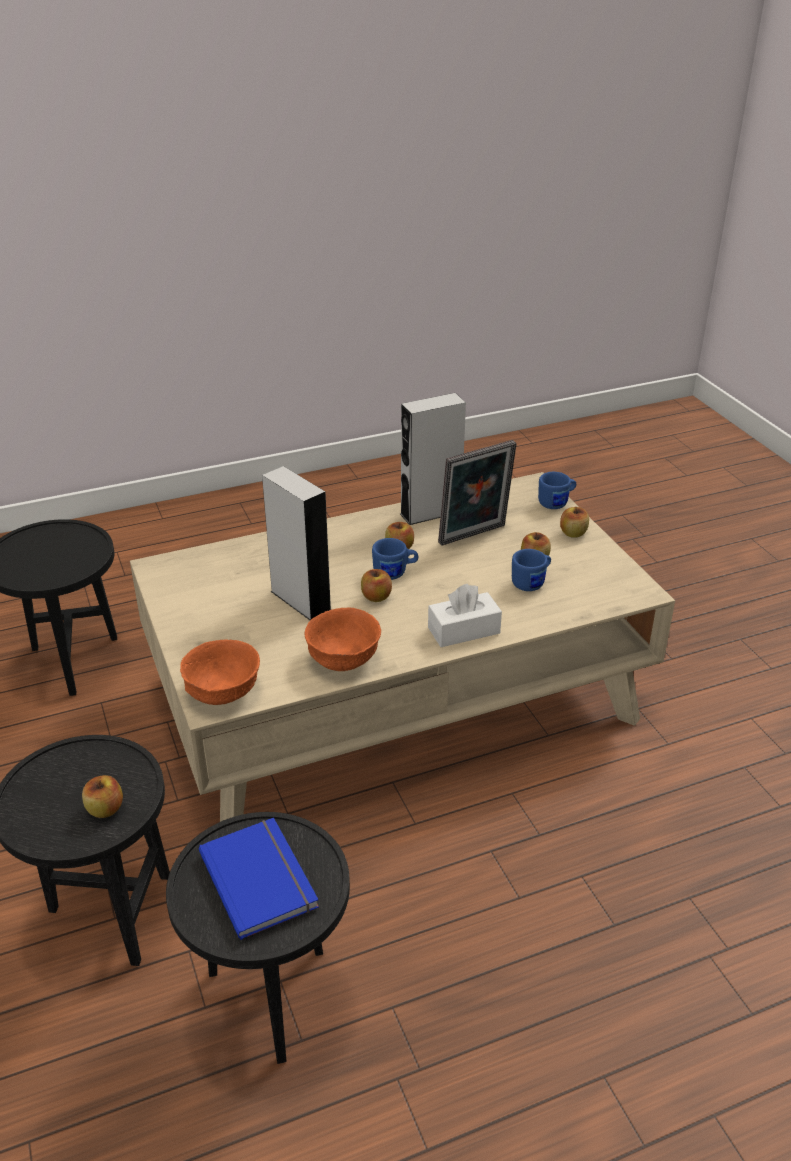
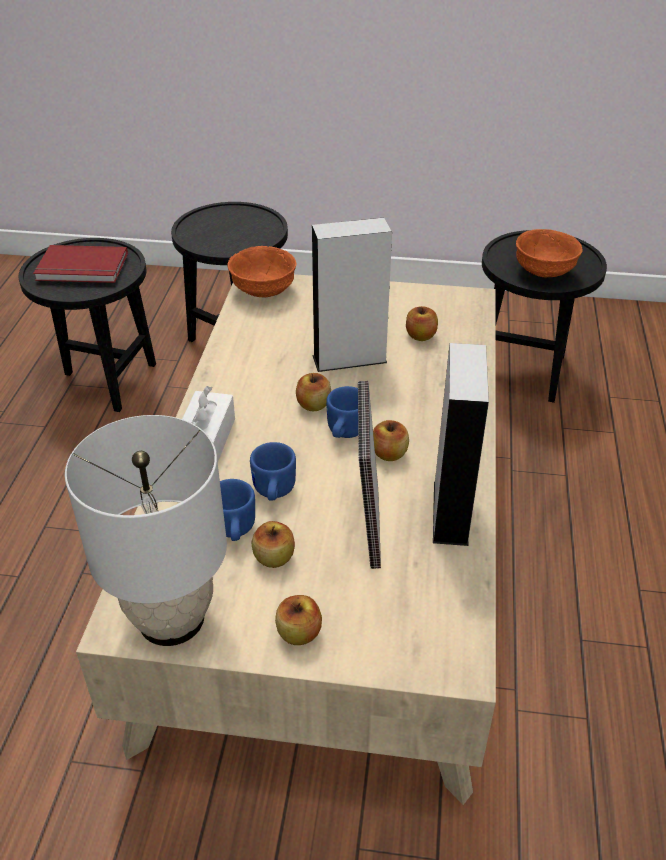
camera: 120 degrees right, 5 degrees up
(105, 809) = (206, 235): apple -> apple (420, 336)
(261, 878) = (82, 268): blue book -> red book
(344, 659) = (241, 356): orange bowl -> orange bowl (543, 271)
(557, 503) = (389, 662): blue mug -> blue mug (273, 492)
(616, 576) = (172, 619): none -> white table lamp

